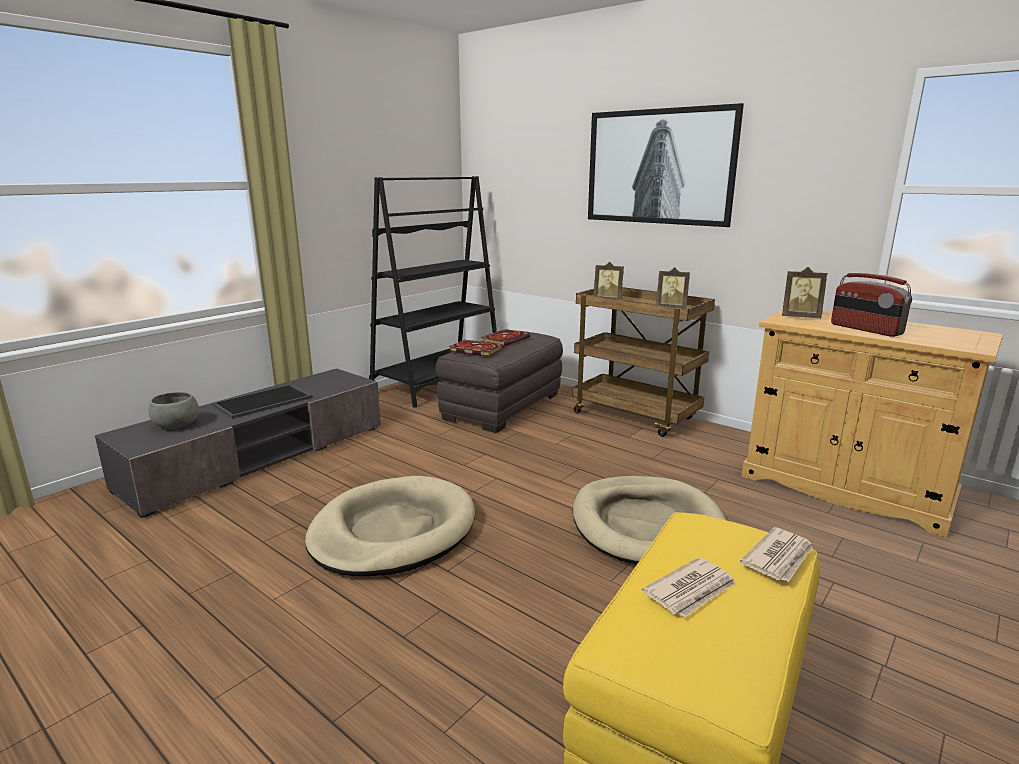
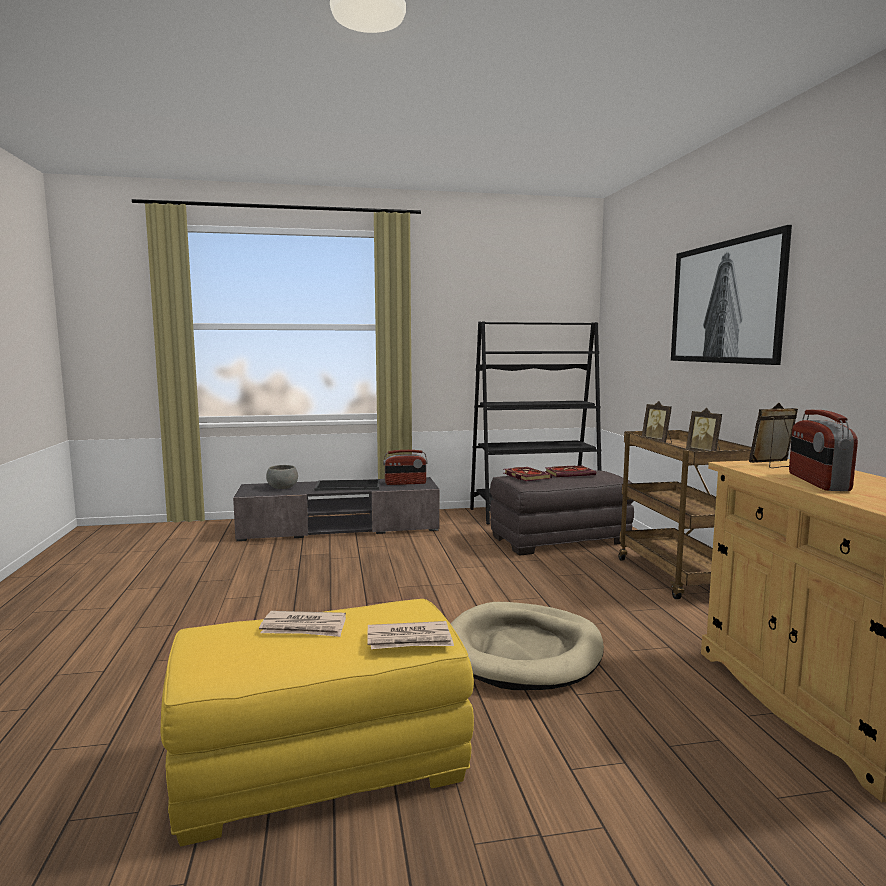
camera: 40 degrees right, 10 degrees down
(326, 382) = (405, 483): none -> radio
(393, 531) = (339, 589): beige dog bed -> none
(800, 317) = (774, 465): picture frame -> picture frame turned 105 degrees clockwise

